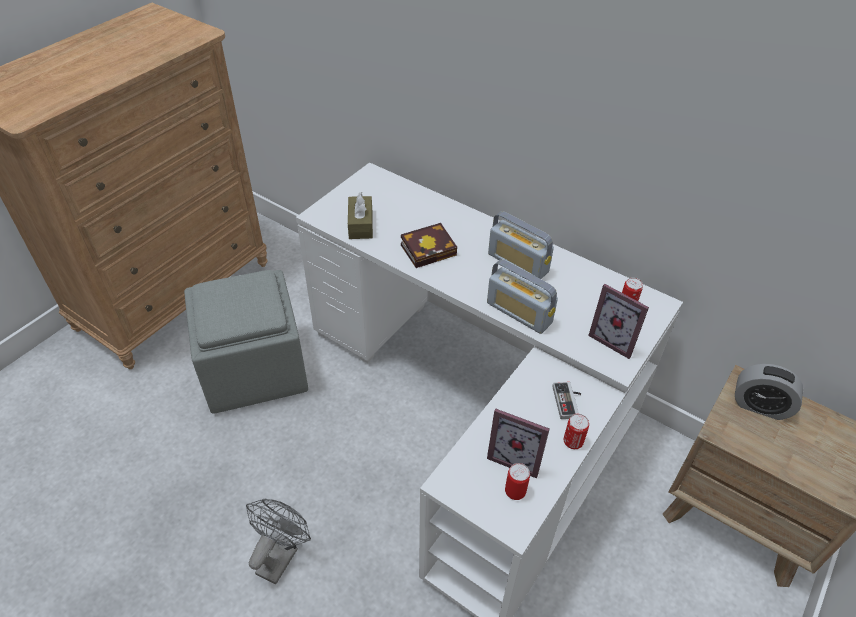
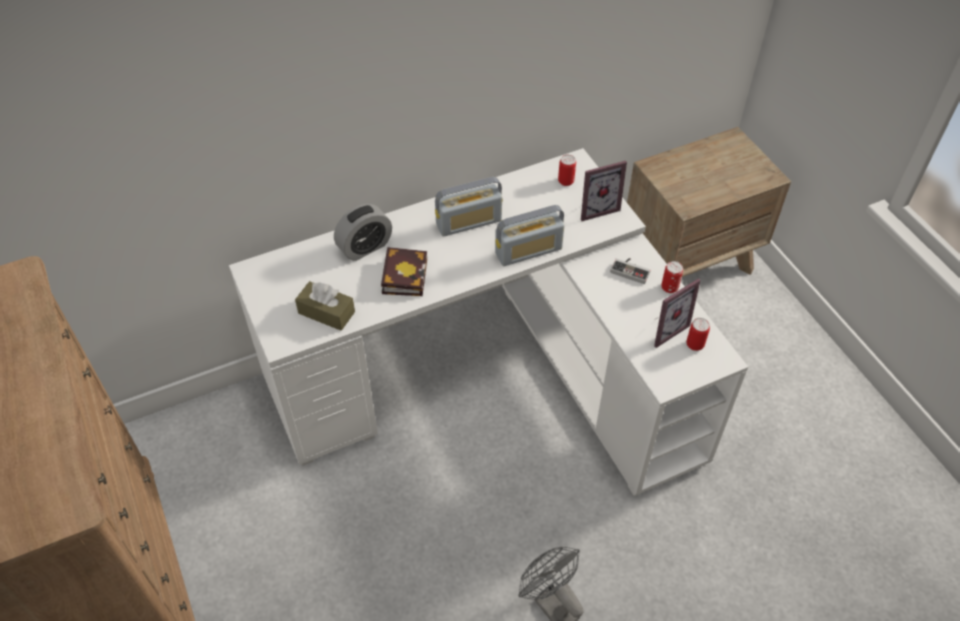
camera: 60 degrees left, 5 degrees up
(255, 368) = (307, 545): grey ottoman -> none
(760, 406) = (677, 172): alarm clock -> alarm clock (365, 247)

